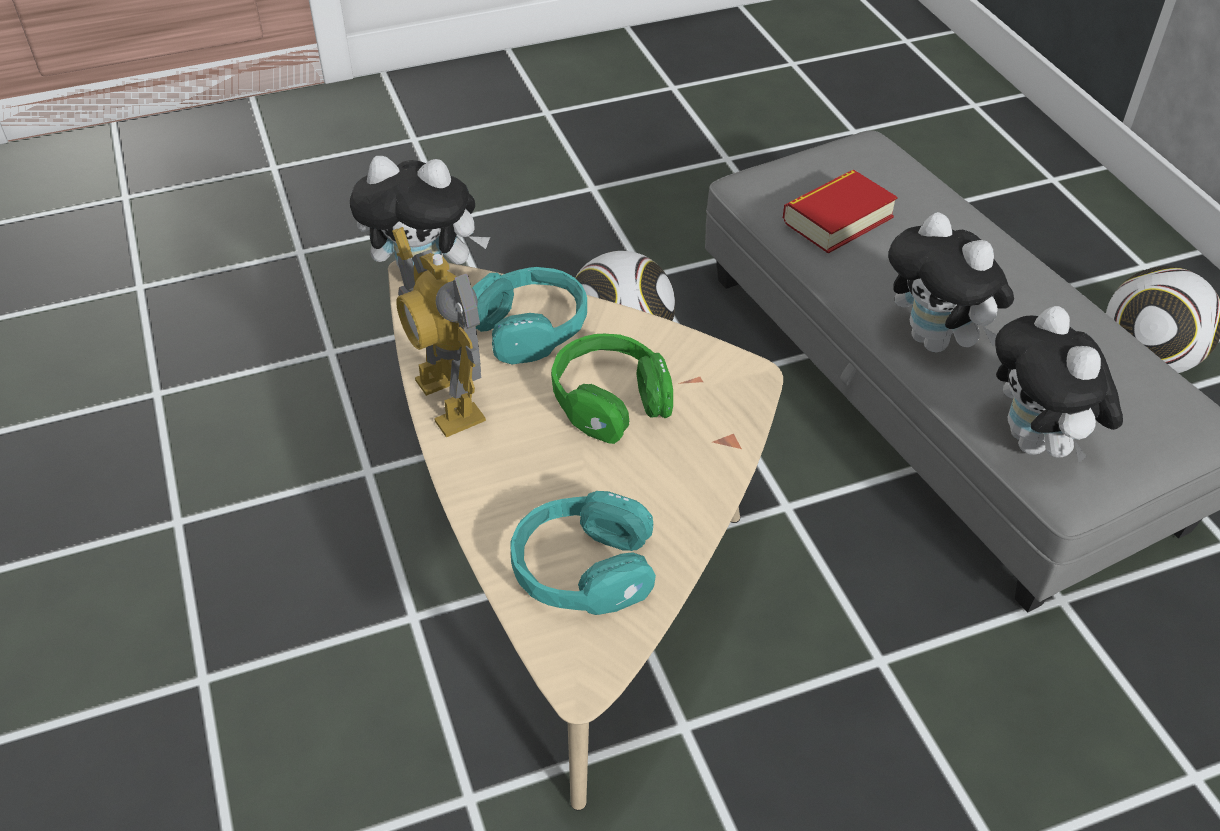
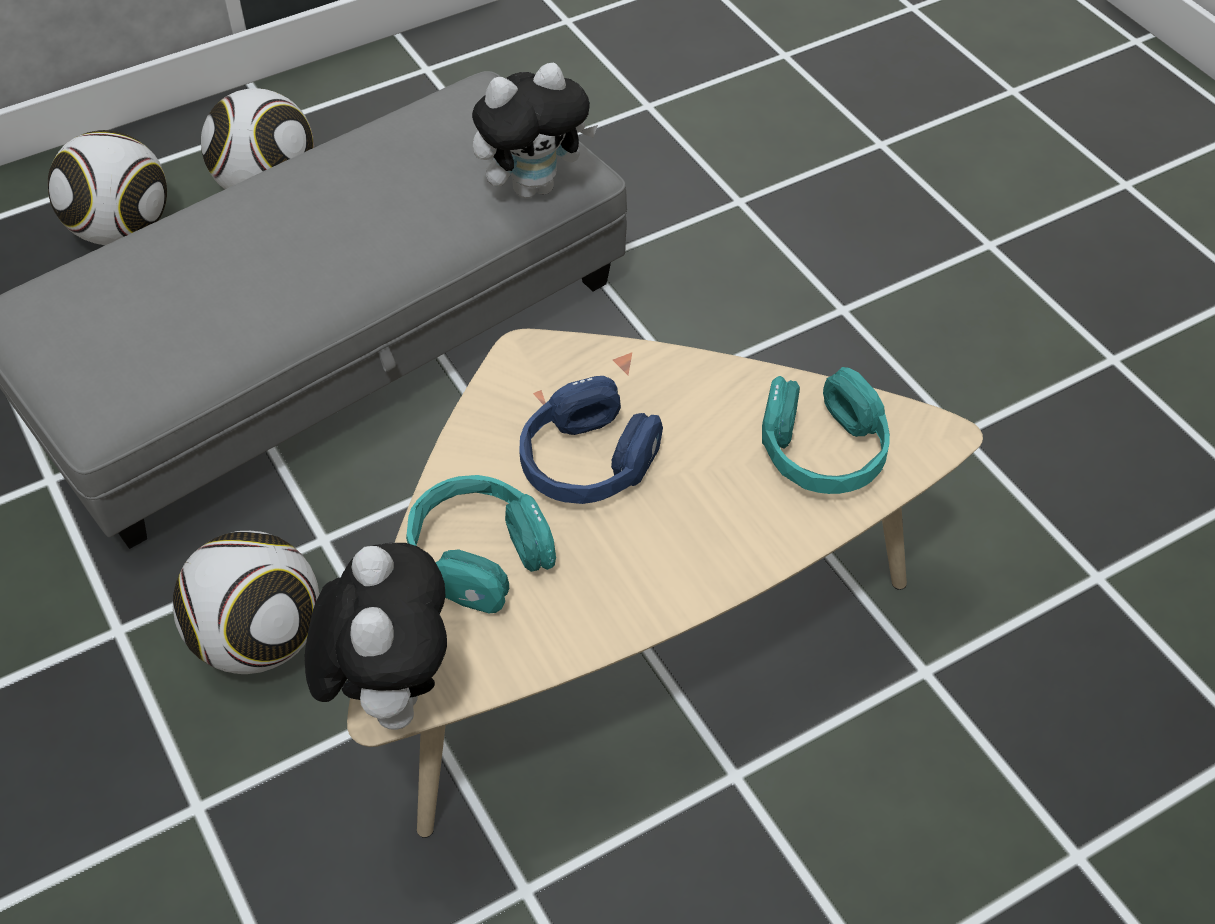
camera: 100 degrees left, 5 degrees up
(448, 401) = (620, 611): toy robot -> none
(610, 400) = (587, 462): green headphones -> blue headphones
(837, 219) = (192, 326): book -> none
(936, 342) = (401, 247): plush toy -> none
(1070, 271) = (121, 231): none -> football

